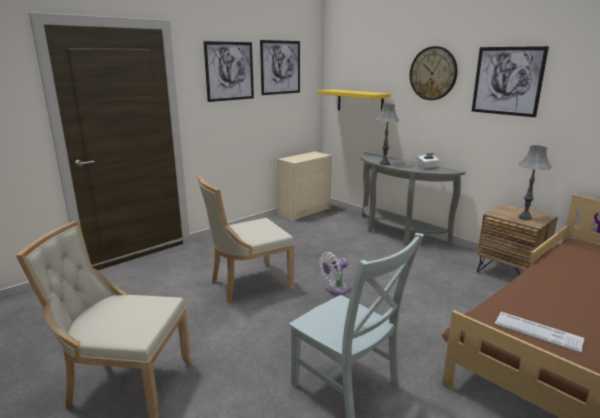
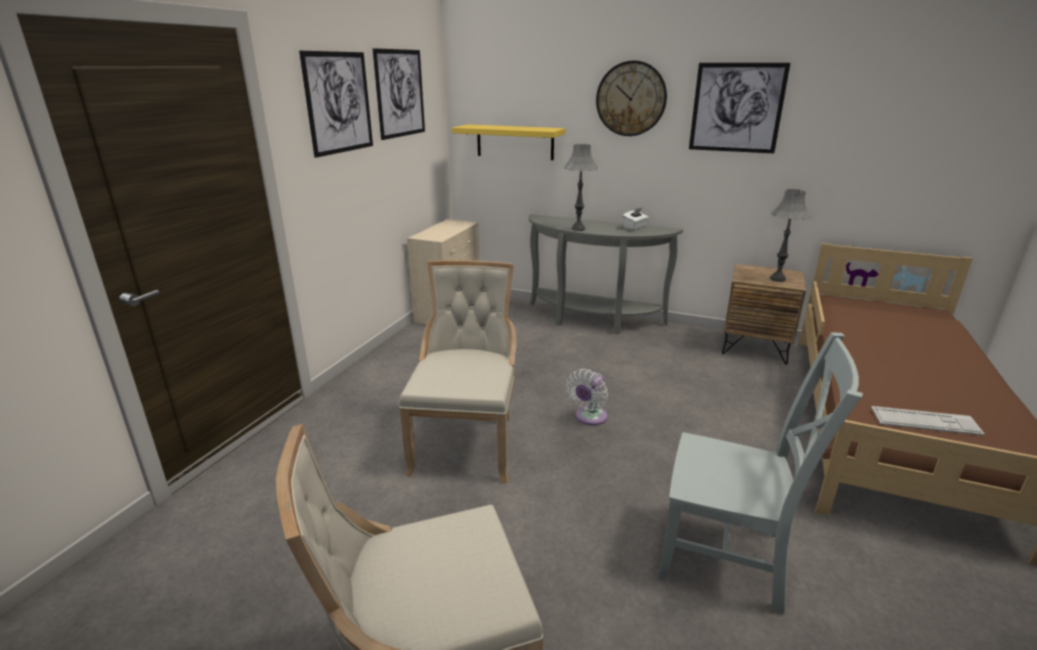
camera: 25 degrees left, 5 degrees up
(248, 284) = (467, 442): beige chair -> beige chair turned 150 degrees clockwise

